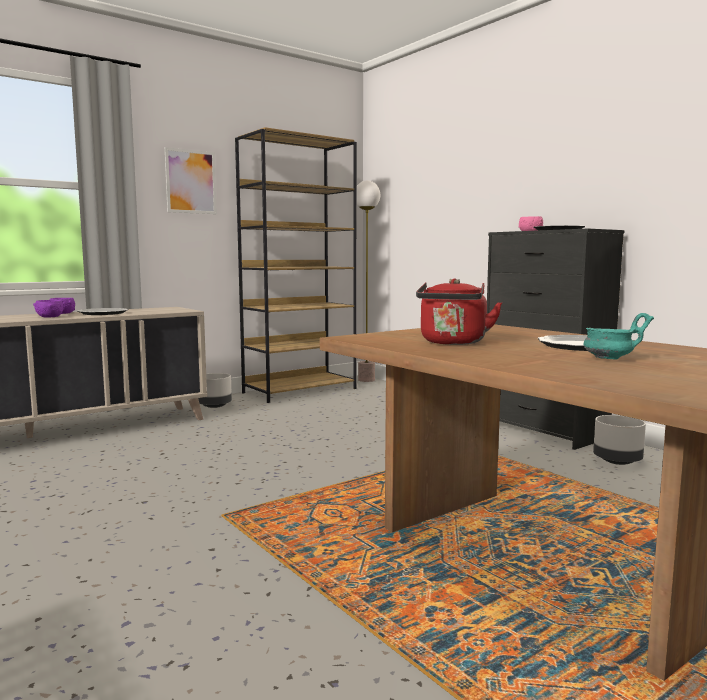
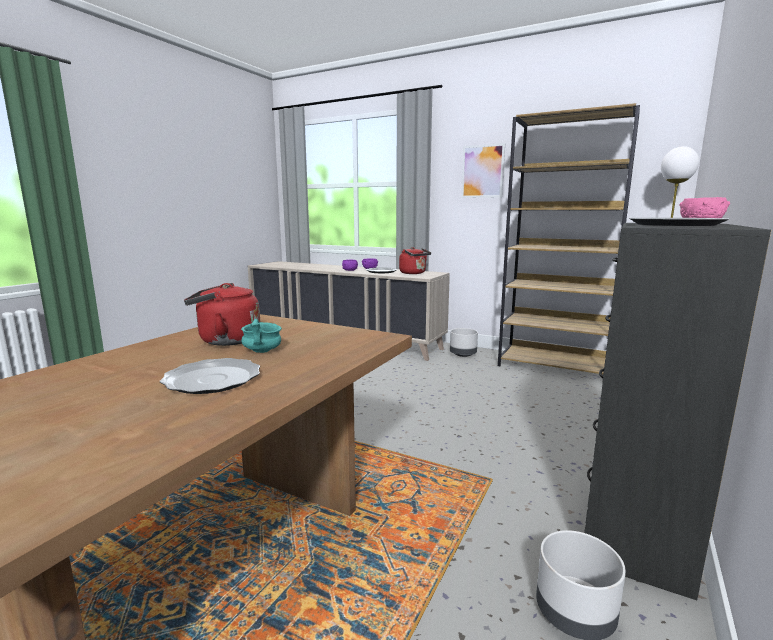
camera: 65 degrees right, 5 degrees up
(151, 310) = (414, 273): none -> red kettle
(609, 359) = (110, 393): turquoise bowl -> turquoise bowl (263, 351)

